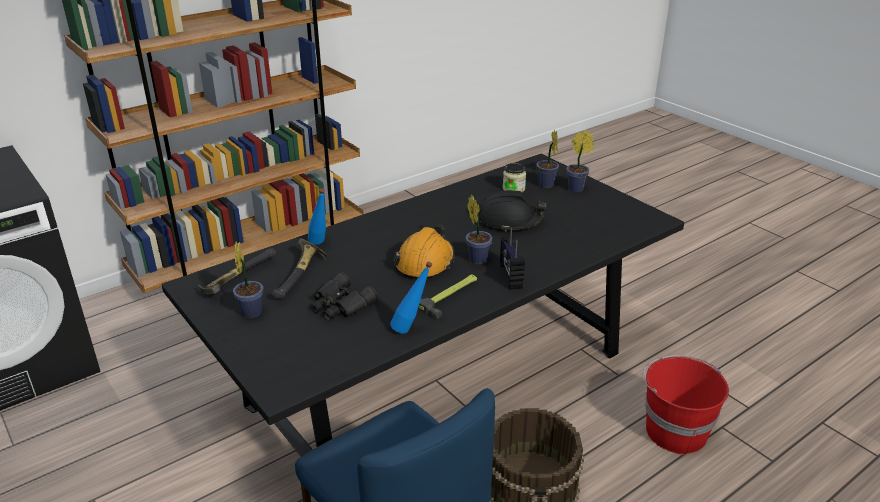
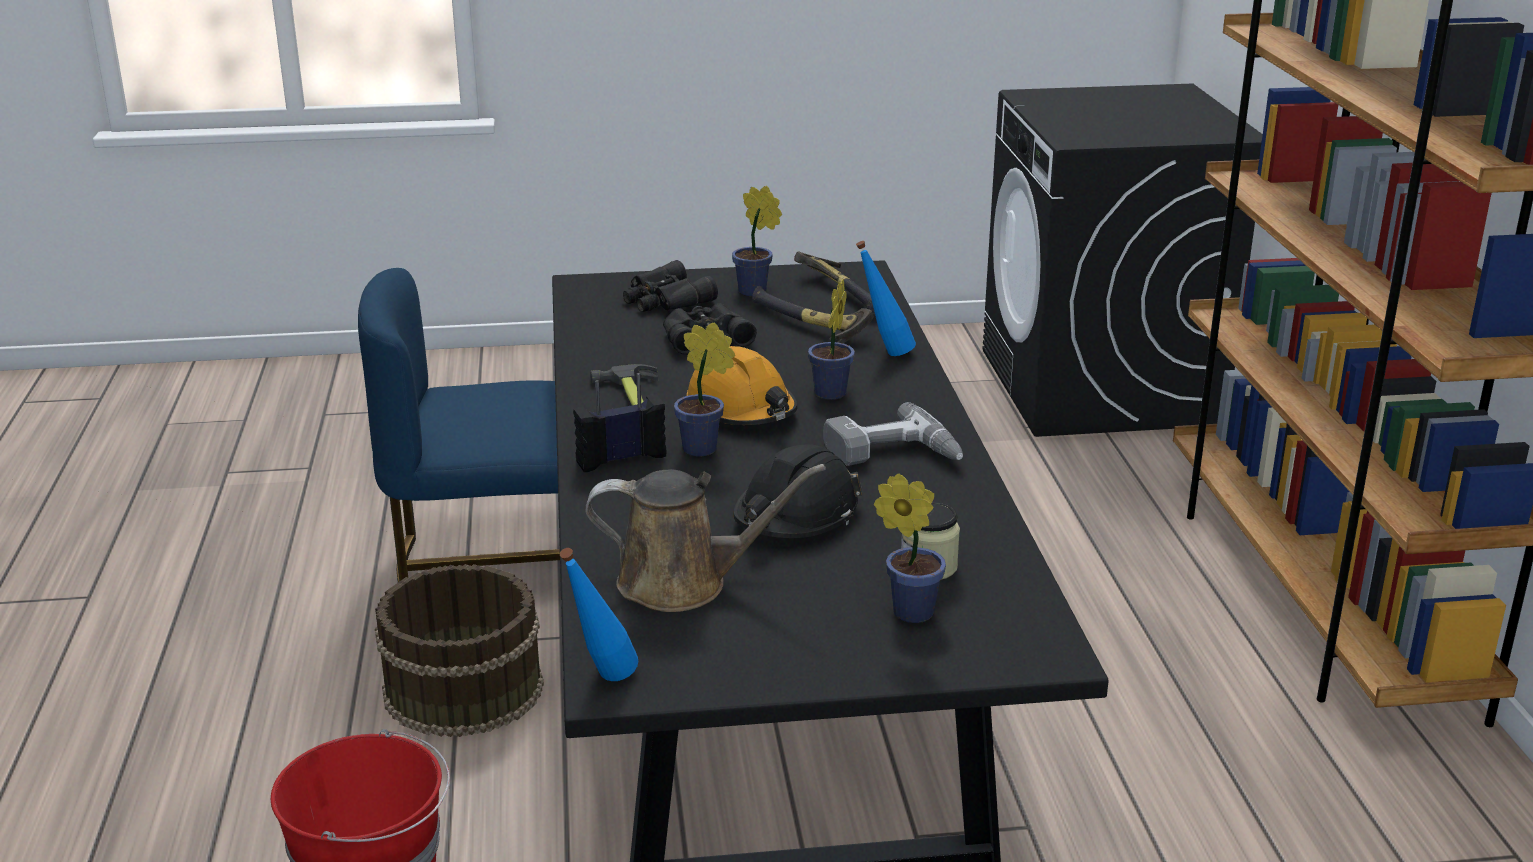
camera: 120 degrees right, 5 degrees down
(289, 341) = (665, 300): none -> black binoculars
(411, 330) = (590, 362): blue bottle -> blue bottle (601, 682)
(433, 215) = (894, 455): none -> power drill
(510, 276) = (621, 459): radio -> radio turned 45 degrees counterclockwise
(578, 189) = (855, 646): potted plant -> potted plant (829, 395)
(585, 227) = (684, 583): none -> brown watering can

